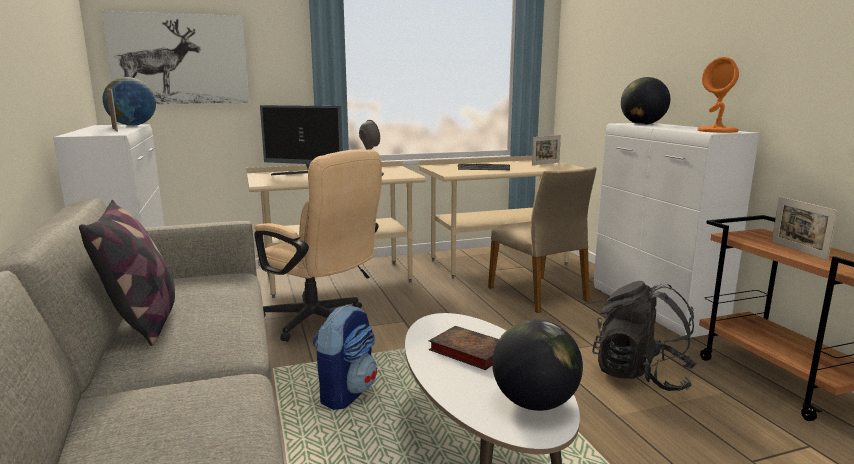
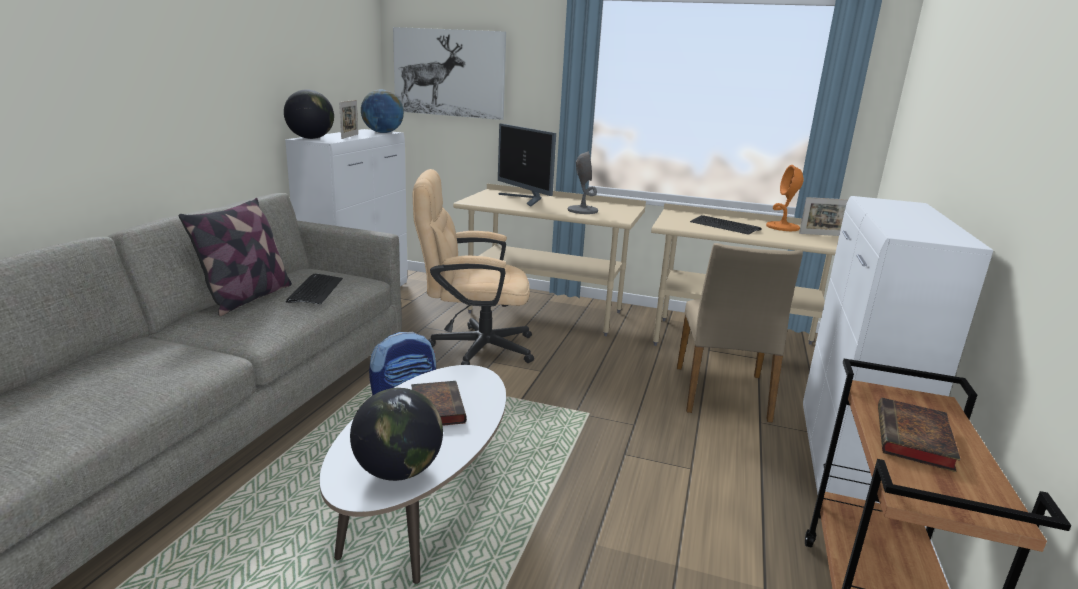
camera: 35 degrees right, 5 degrees up
(210, 294) = (315, 290): none -> keyboard
(320, 322) = (472, 347): beige office chair -> beige office chair turned 105 degrees clockwise
(641, 375) = (692, 522): black backpack -> none
(642, 124) = (888, 205): globe -> globe (311, 138)
(717, 131) = (933, 234): orange table lamp -> orange table lamp (782, 227)
(798, 250) = (914, 440): picture frame -> book

